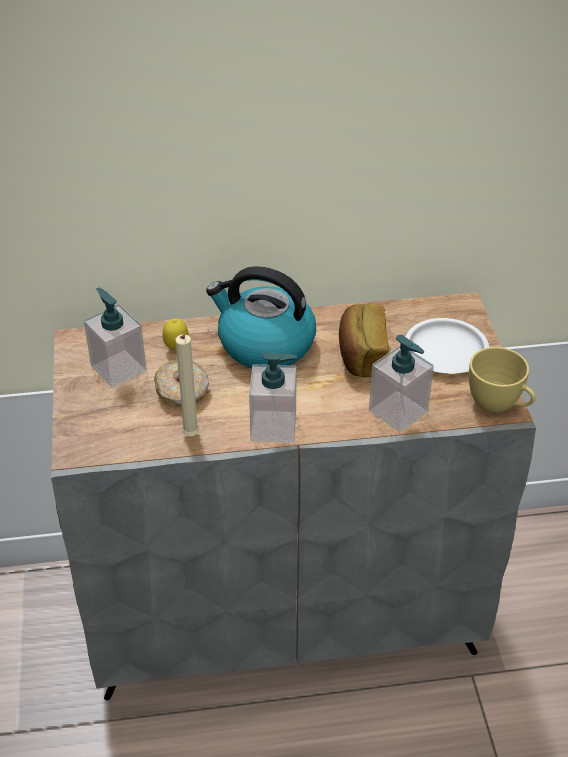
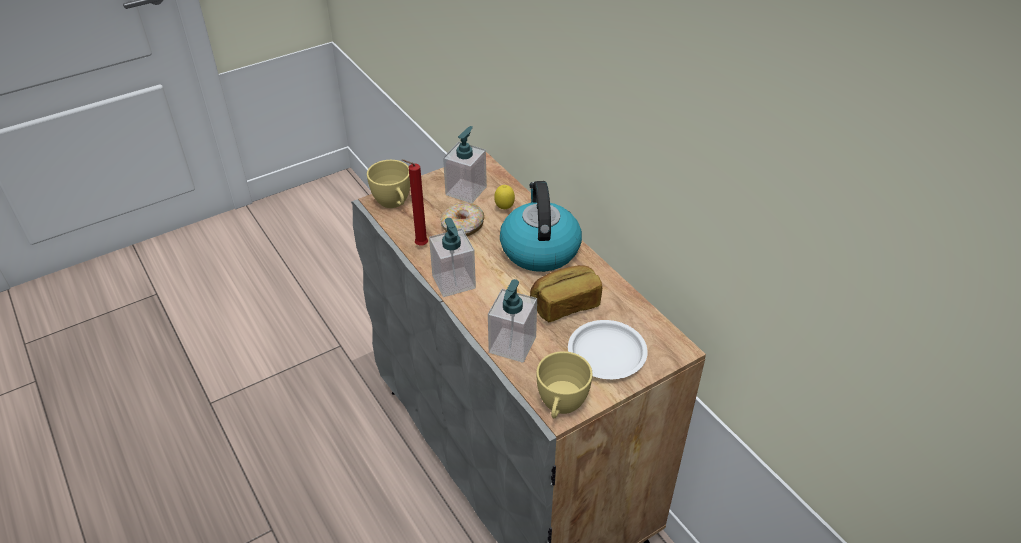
camera: 65 degrees right, 0 degrees up
(92, 438) = (394, 204): none -> yellow cup
(190, 437) = (419, 246): beige candle -> red candle

